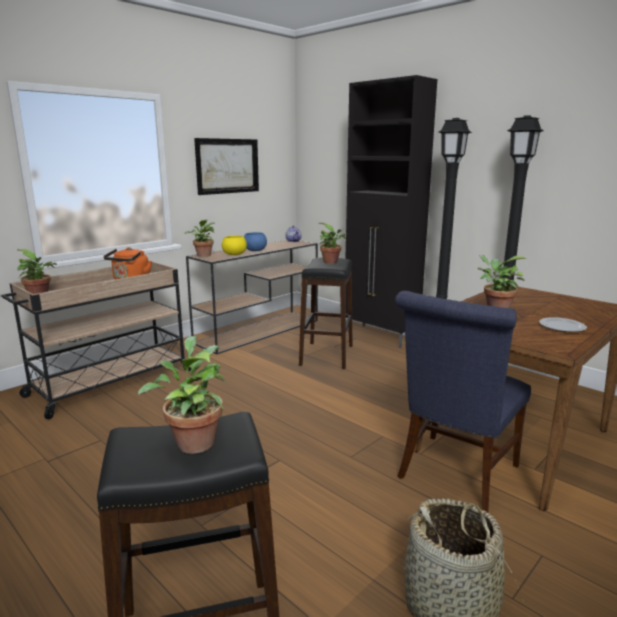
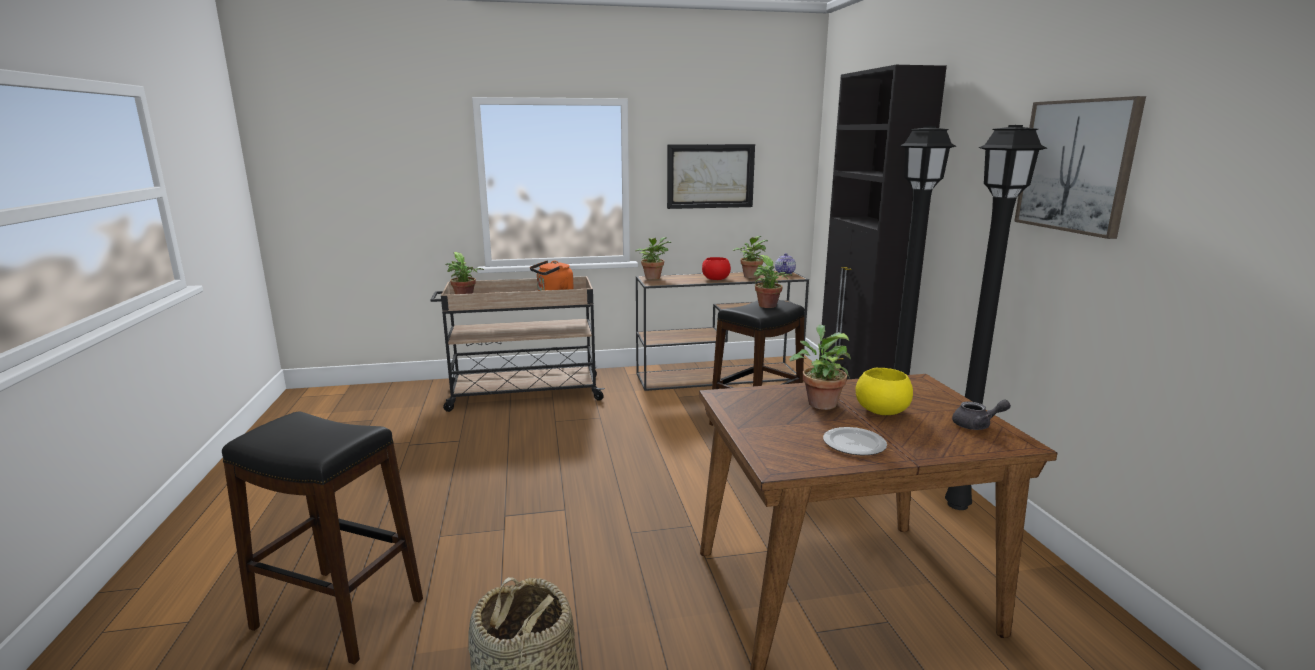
camera: 35 degrees right, 0 degrees up
(193, 441) = (313, 435): potted plant -> potted plant (750, 276)
(234, 254) = (684, 281): yellow bowl -> yellow bowl (882, 410)
(255, 250) = (715, 279): blue bowl -> red bowl
(455, 475) = (709, 594): blue chair -> none
(560, 141) = (1076, 166): none -> picture
(584, 303) = (977, 425): none -> grey teapot

